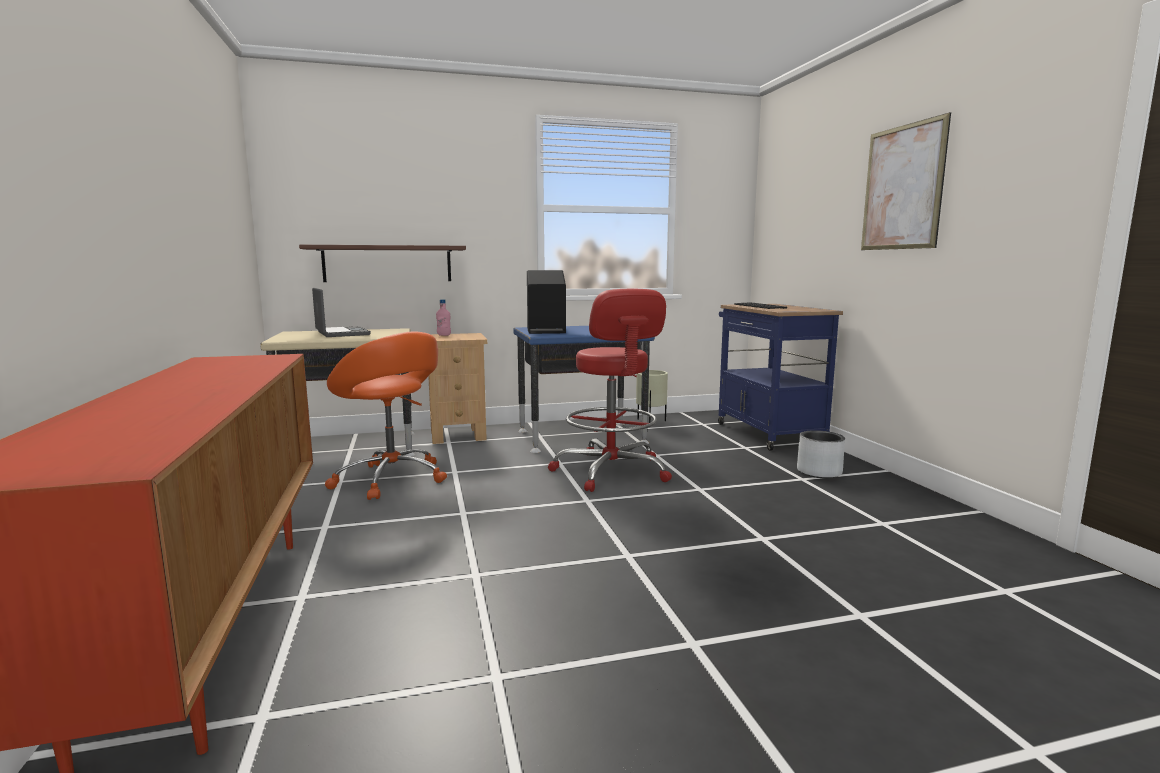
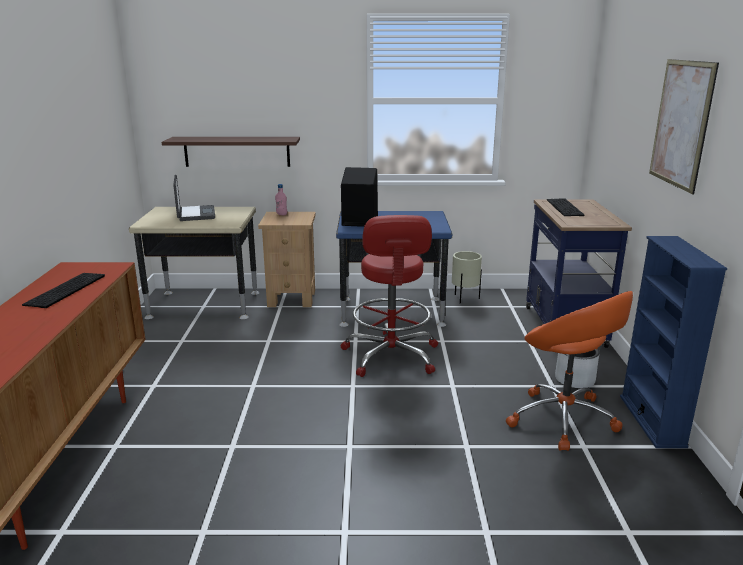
camera: 15 degrees right, 10 degrees up
(225, 372) = (66, 290): none -> keyboard
(392, 479) = (219, 344): orange office chair -> orange office chair (564, 420)
(924, 495) = (652, 420): none -> blue bookcase

